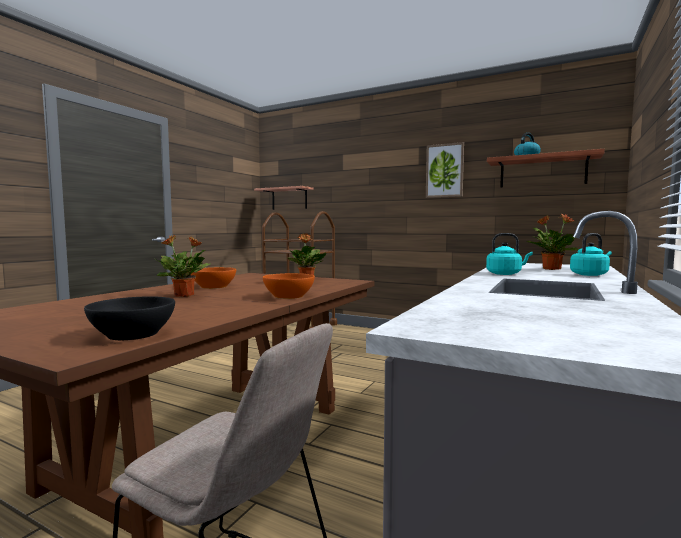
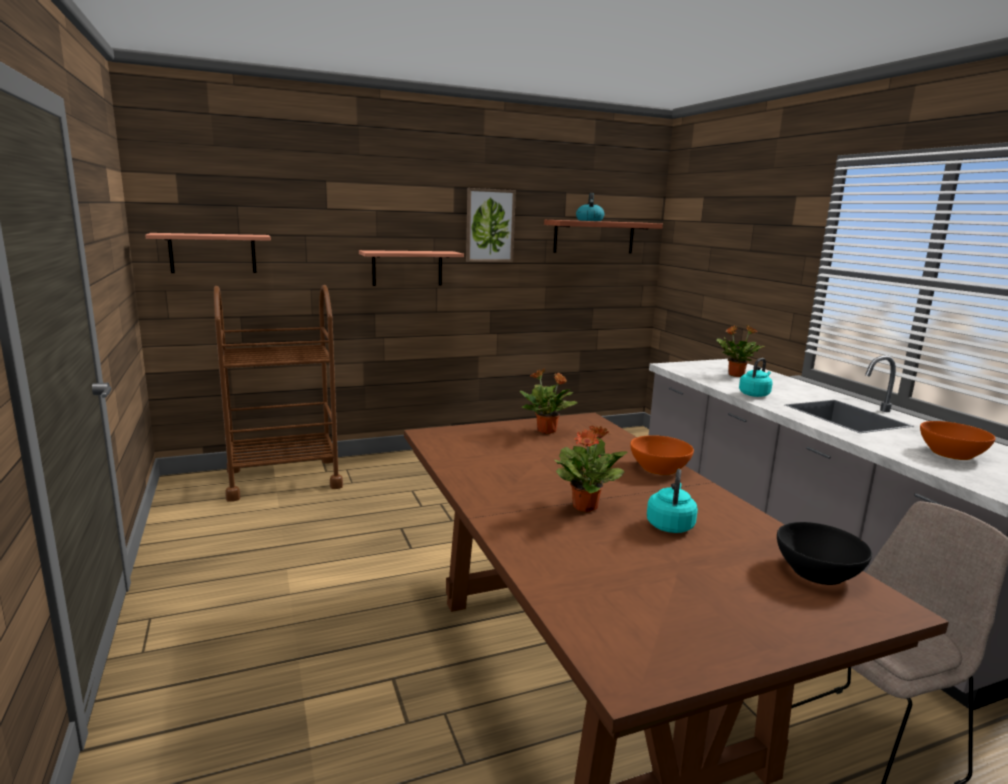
camera: 50 degrees left, 10 degrees up
(213, 286) = (527, 478): orange bowl -> orange bowl (952, 454)
(386, 203) = (407, 268): none -> shelf
(590, 274) = (785, 382): turquoise kettle -> turquoise kettle (670, 525)

